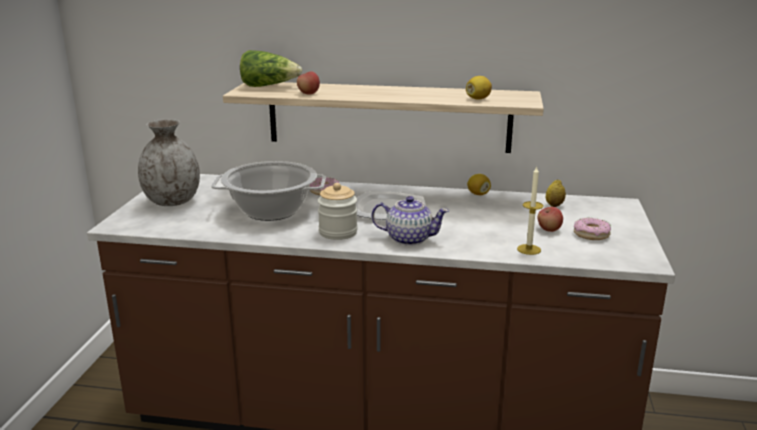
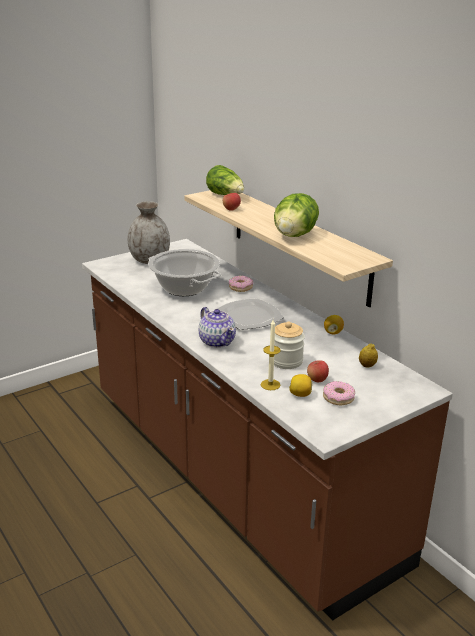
camera: 45 degrees right, 5 degrees up
(338, 232) = (189, 318): jar -> jar (286, 361)
(424, 96) = (294, 235): none -> lettuce
(478, 99) = (322, 250): lemon -> lemon (300, 394)

